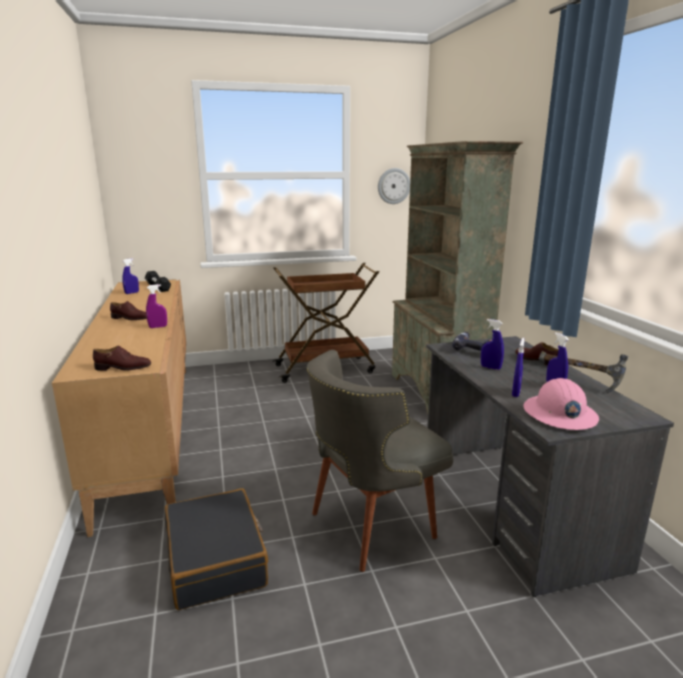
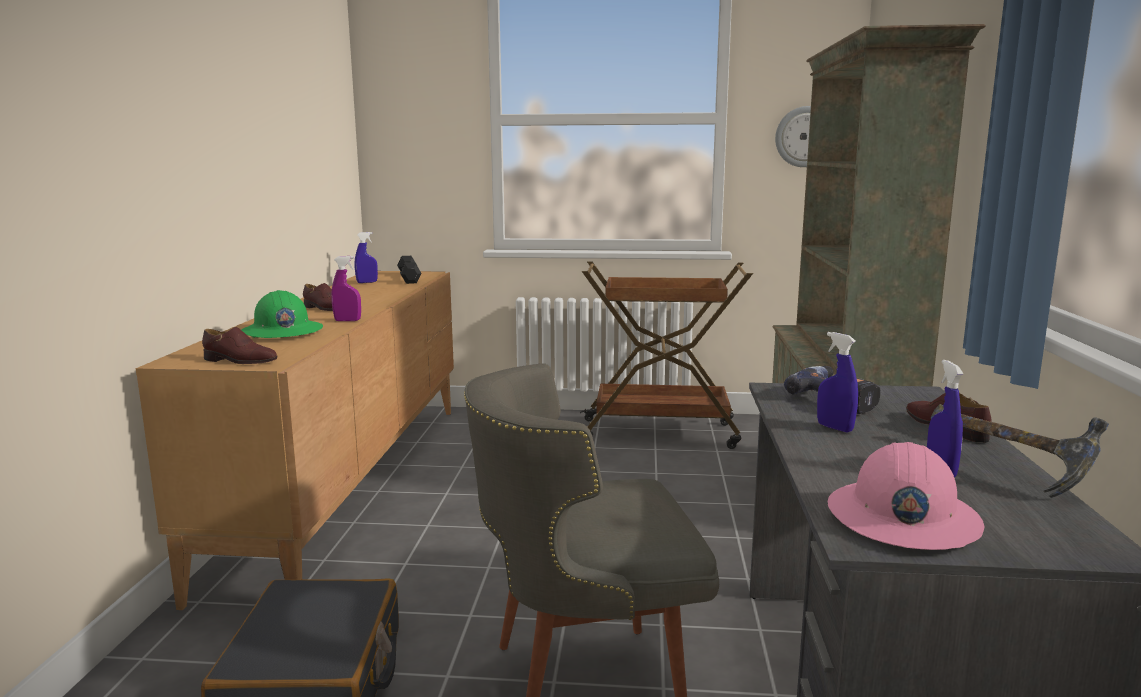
camera: 20 degrees right, 5 degrees down
(123, 341) = (281, 332): none -> green hard hat
(516, 393) = (844, 472): blue spray bottle -> none

